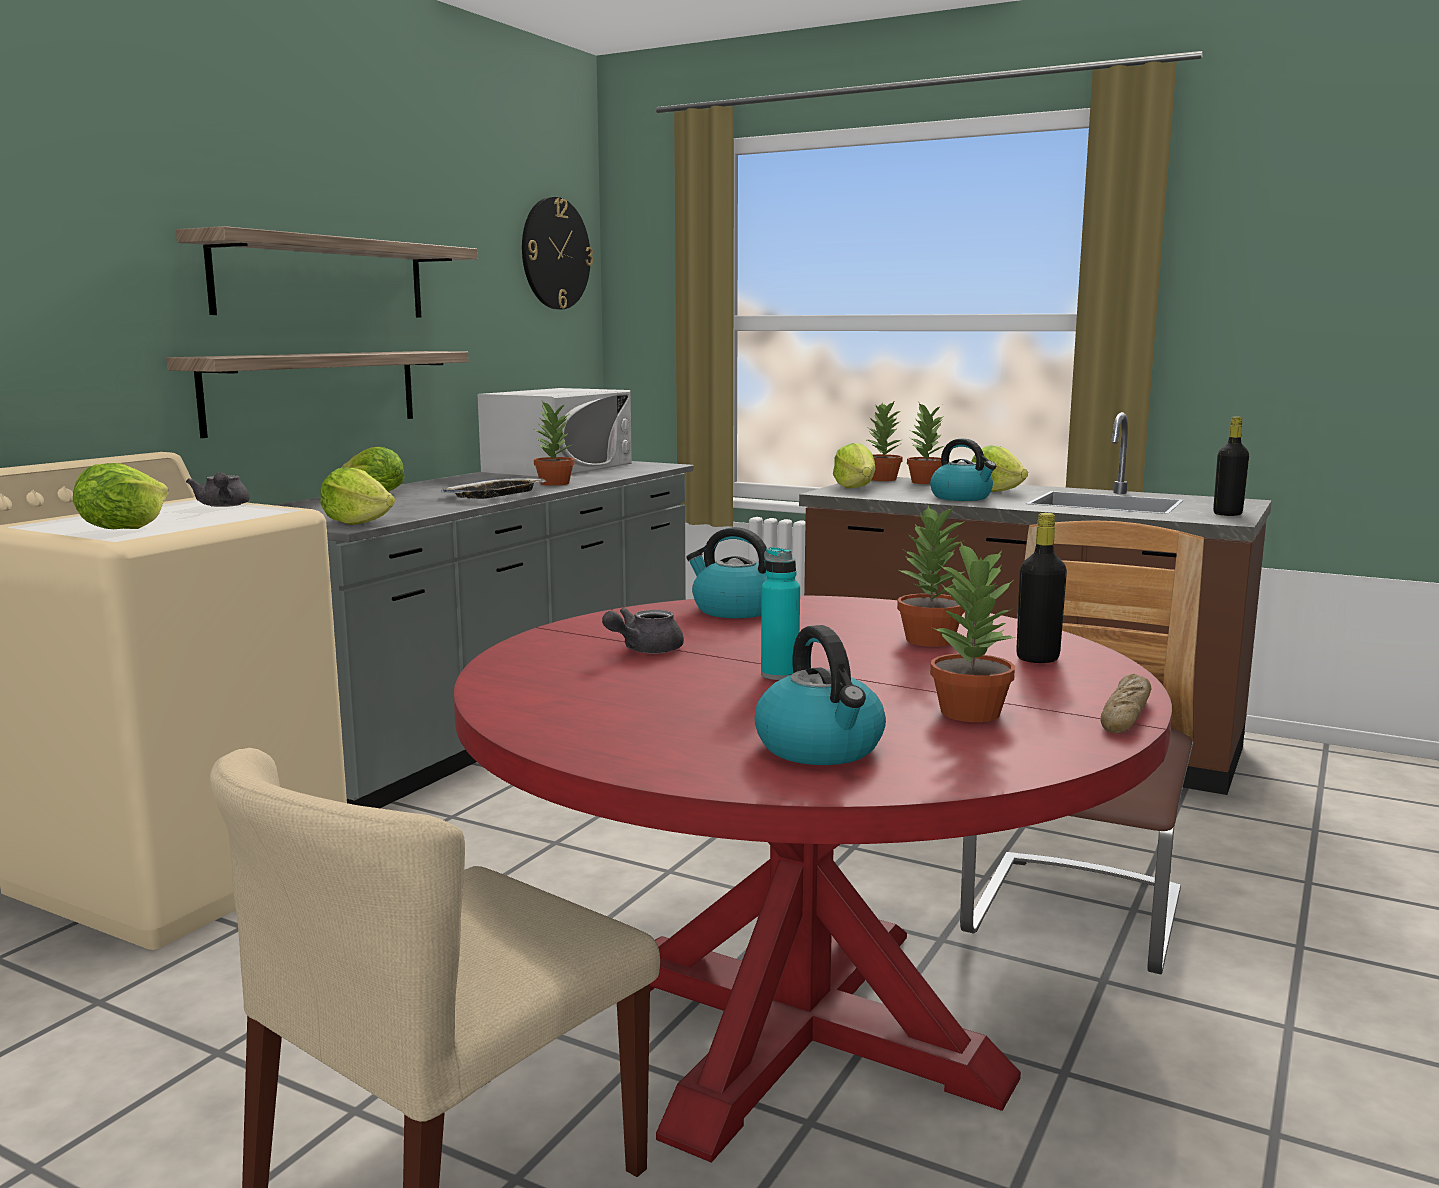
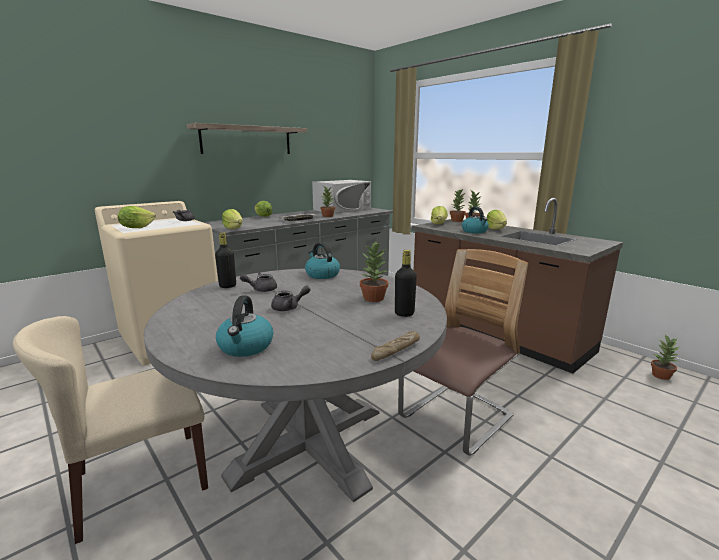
camera: 20 degrees right, 5 degrees up
(313, 390) = (243, 180): shelf -> none
(555, 253) = (351, 129): wall clock -> none
(779, 675) = (289, 307): turquoise bottle -> grey teapot
(799, 1024) = (309, 441): red dining table -> grey dining table
(971, 712) = (332, 338): potted plant -> potted plant (661, 375)
(1227, 514) = (586, 248): black bottle -> black bottle (227, 286)

